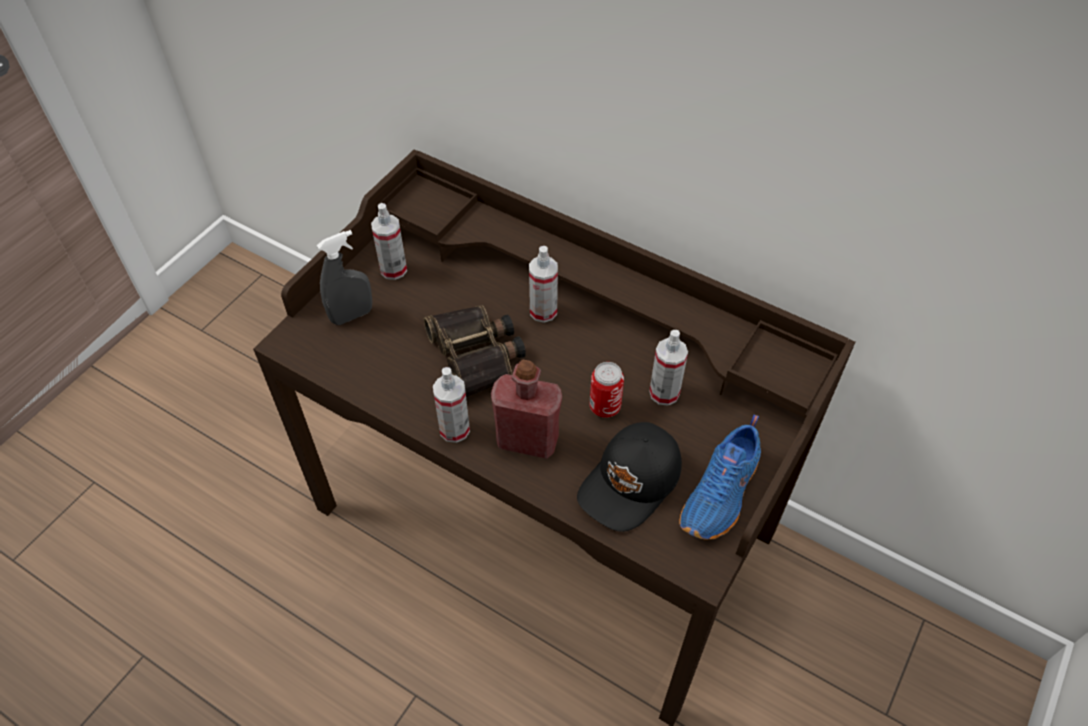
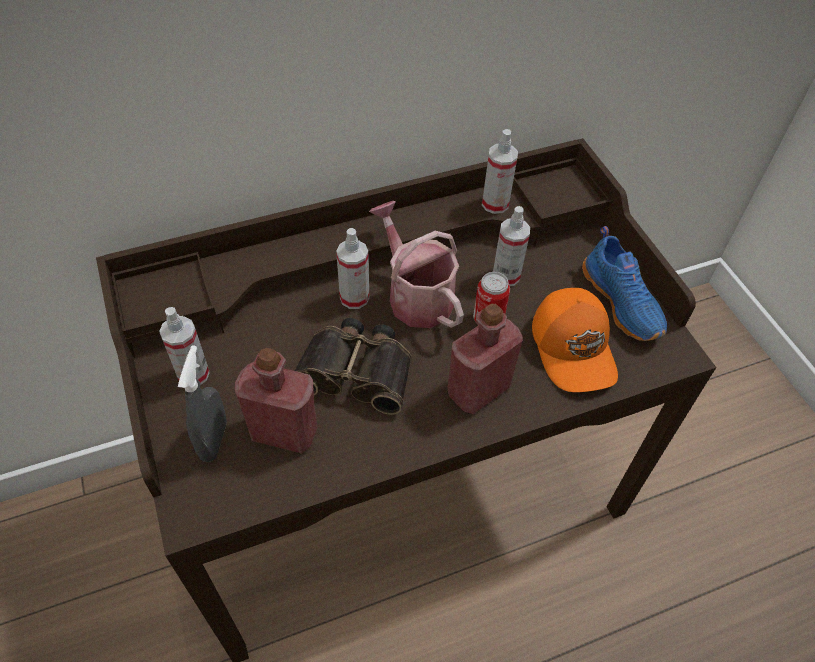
camera: 55 degrees left, 0 degrees up
(389, 347) = (284, 432): none -> red bottle
(454, 429) = (423, 435): spray bottle -> spray bottle (495, 204)
(583, 346) = (415, 295): none -> watering can
(632, 483) = (574, 348): black cap -> orange cap

